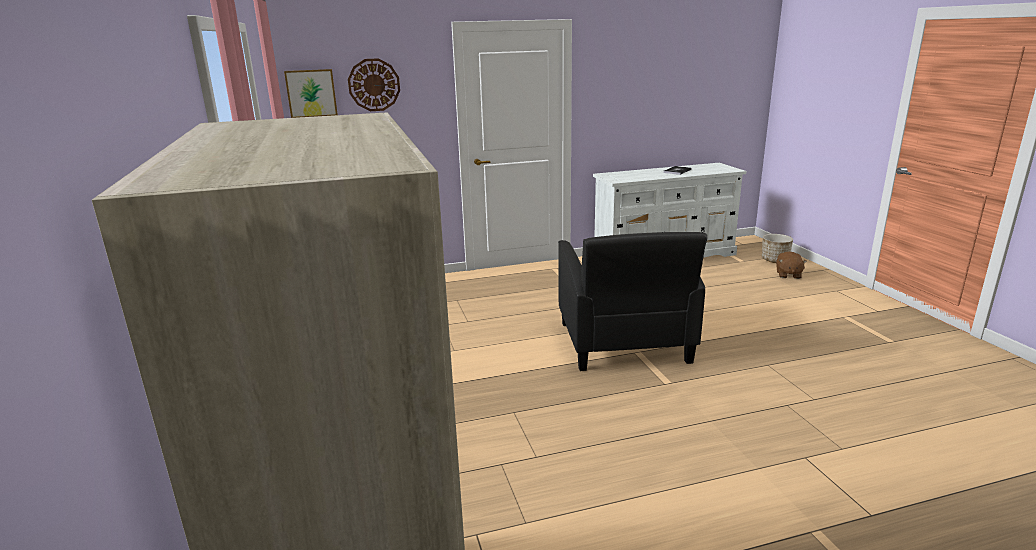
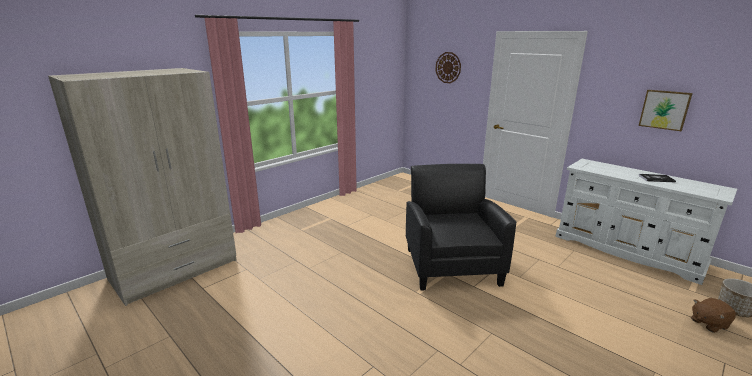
camera: 60 degrees right, 0 degrees up
(311, 93) = (419, 68): picture -> picture (664, 109)
(623, 343) = (451, 265): black armchair -> black armchair turned 120 degrees clockwise

